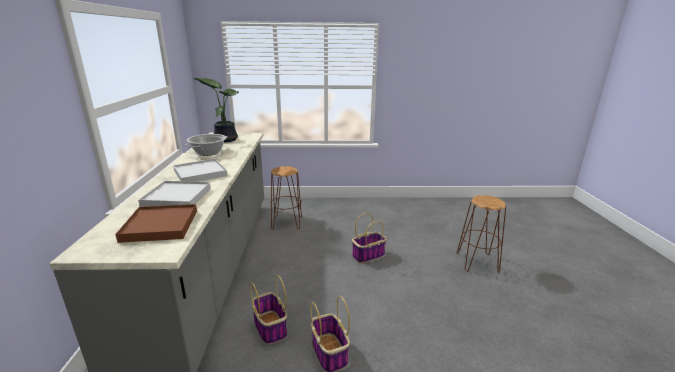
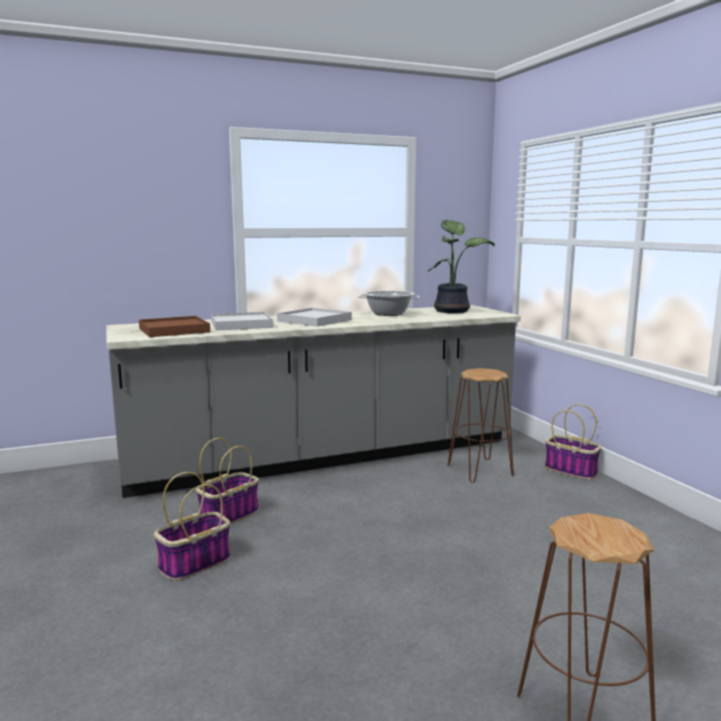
camera: 70 degrees right, 10 degrees down
(368, 255) = (457, 555): basket -> basket (572, 470)

